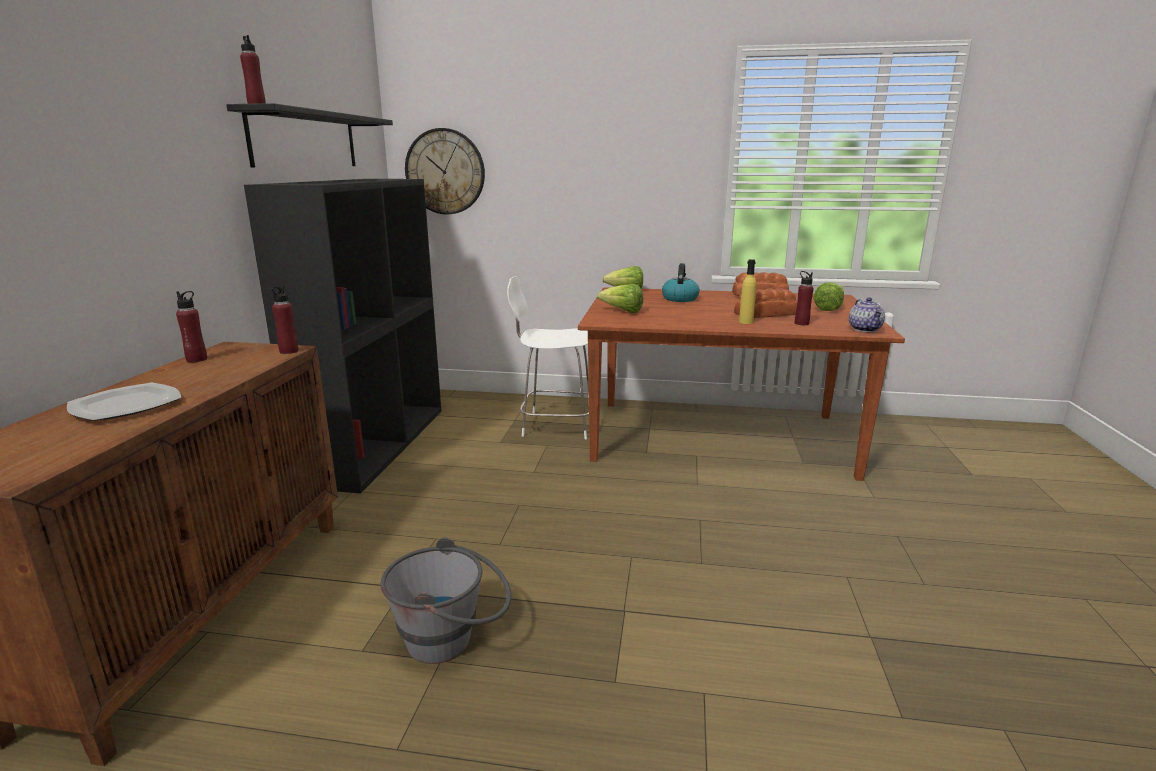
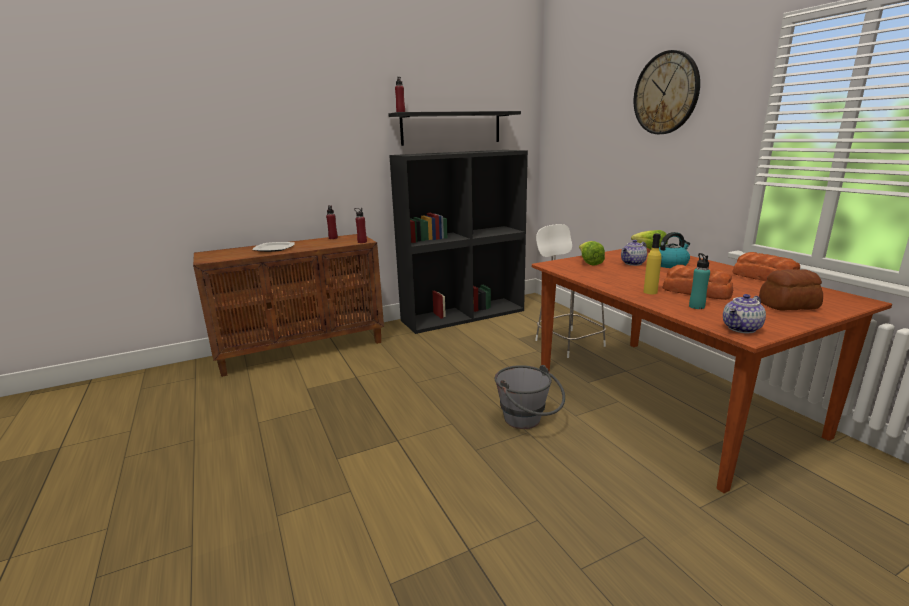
camera: 55 degrees right, 0 degrees up
(445, 172) = (565, 144): wall clock -> wall clock (666, 93)
(453, 640) = (330, 404): grey bucket -> grey bucket (528, 422)
(655, 304) = (633, 263): none -> teapot
(801, 323) = (696, 306): red bottle -> turquoise bottle
(828, 309) = (787, 305): lettuce -> bread

